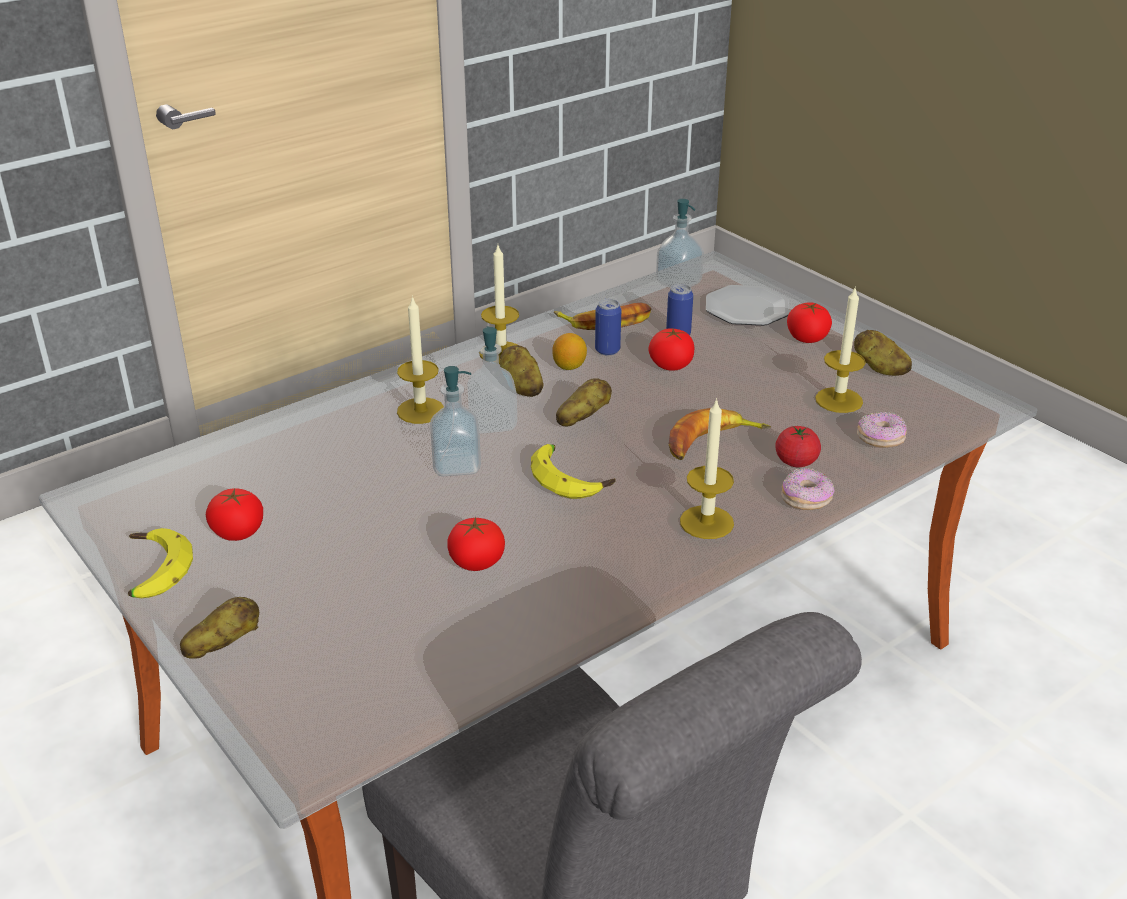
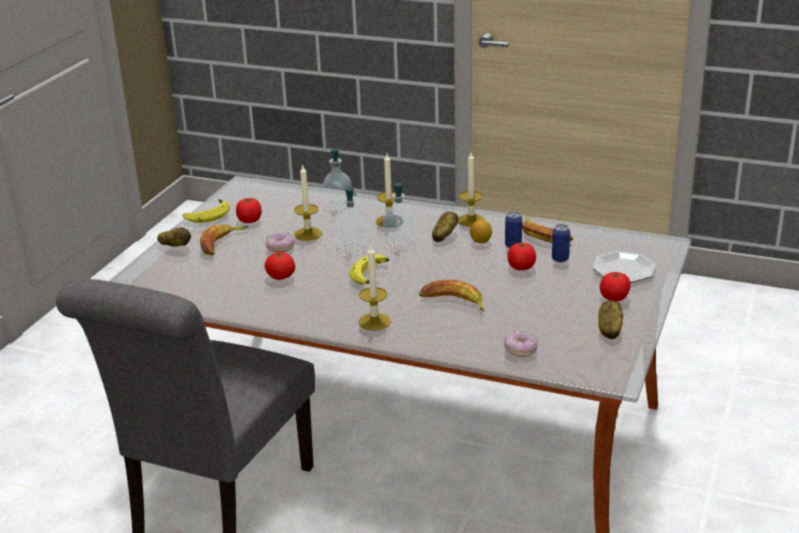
camera: 60 degrees right, 5 degrees down
(283, 588) = (222, 243): none -> banana
(582, 418) = (433, 261): potato -> none
(678, 283) = (625, 240): soap dispenser -> soap dispenser (338, 204)
(796, 462) = (463, 331): tomato -> none
(806, 500) = (427, 343): donut -> donut (280, 249)
(839, 400) = (550, 326): candle -> candle (308, 234)

